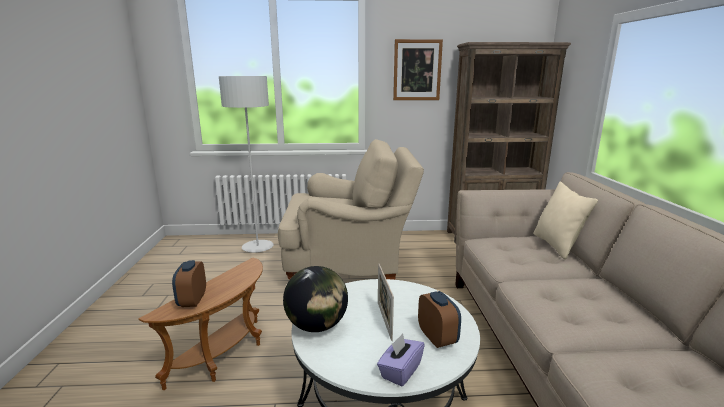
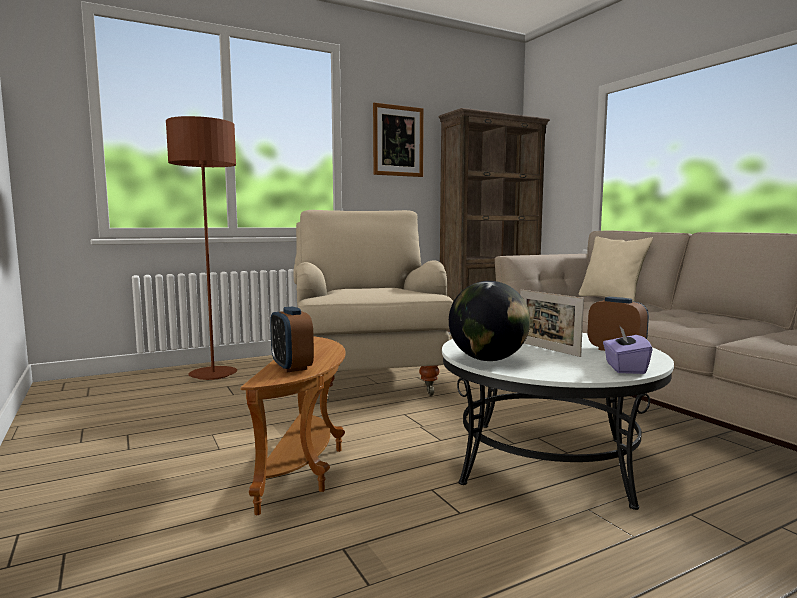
camera: 25 degrees left, 10 degrees down
(257, 247) = (213, 375): grey floor lamp -> brown floor lamp
(349, 268) = (366, 376): beige armchair -> beige armchair turned 75 degrees counterclockwise

